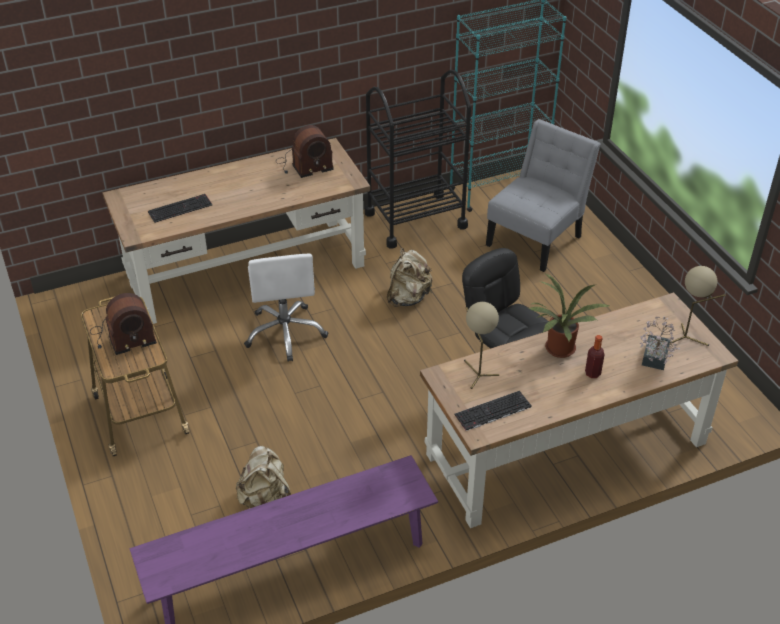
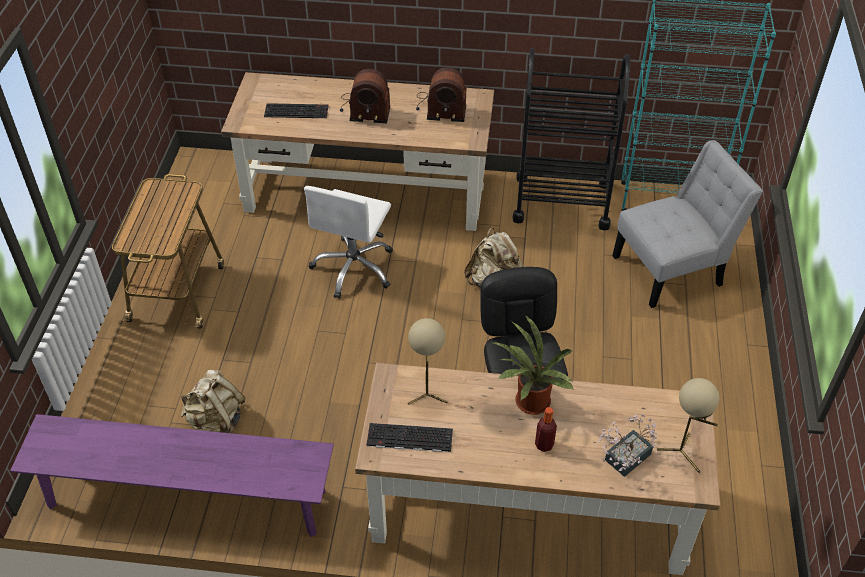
camera: 30 degrees right, 5 degrees up
(122, 336) = (157, 215): radio -> radio (364, 108)

